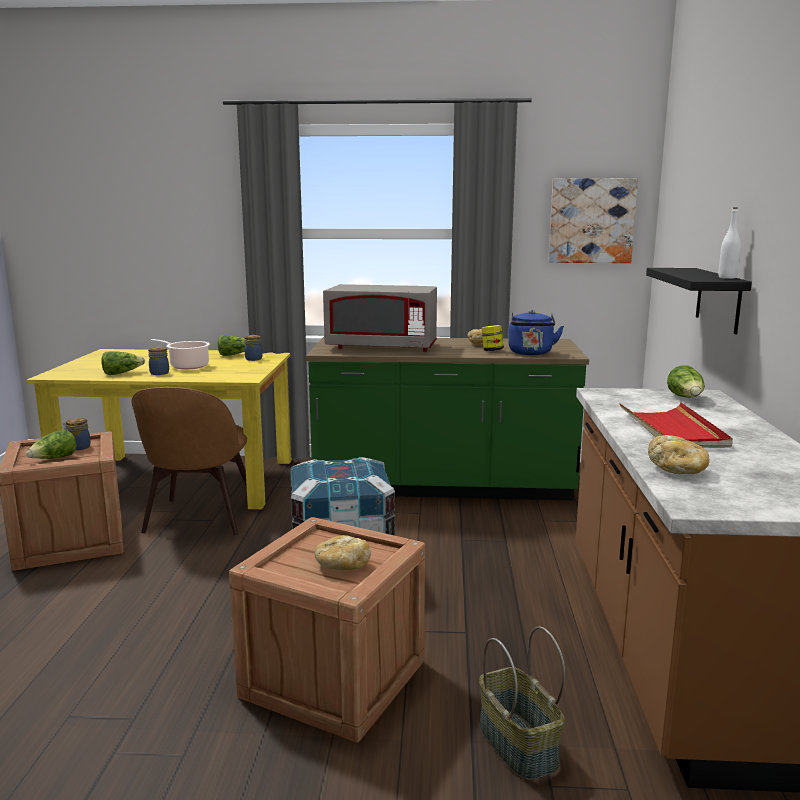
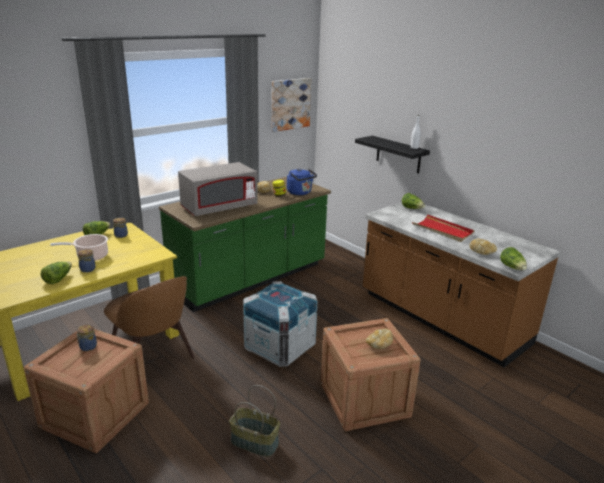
camera: 45 degrees left, 10 degrees up
(54, 459) = (93, 363): lettuce -> lettuce (512, 268)
(516, 745) = (451, 384): basket -> basket (254, 443)

